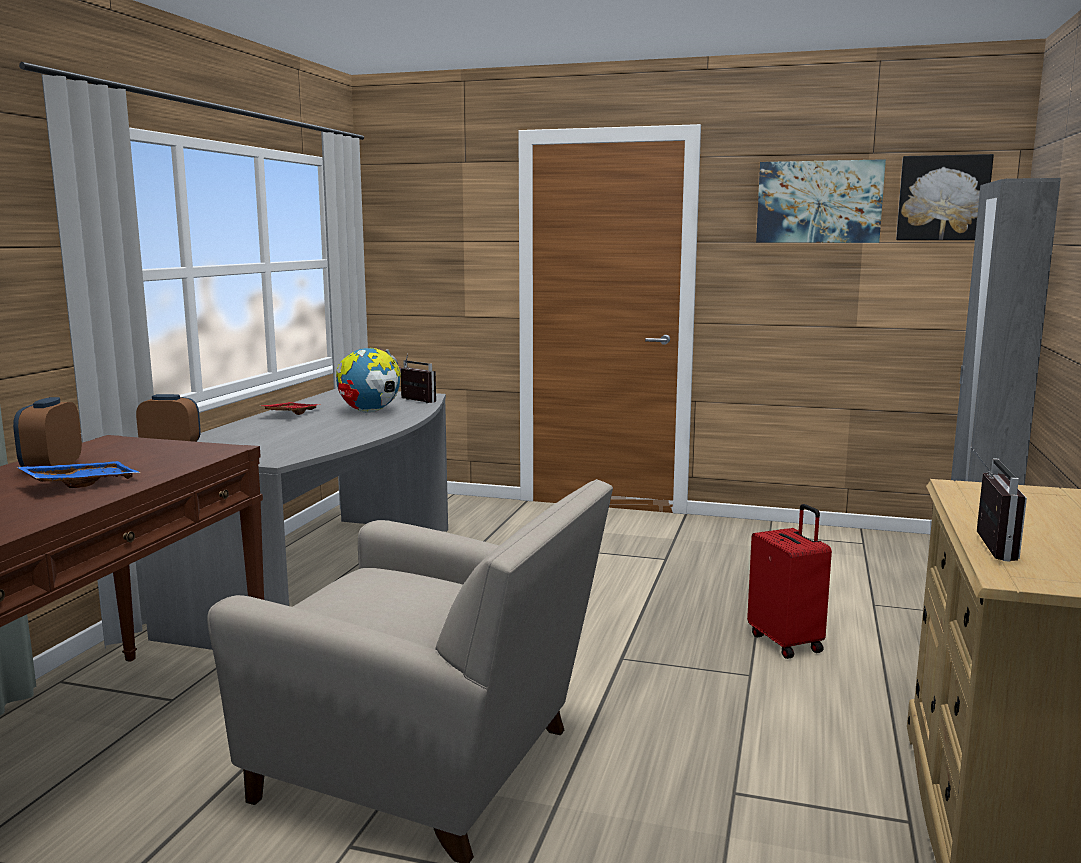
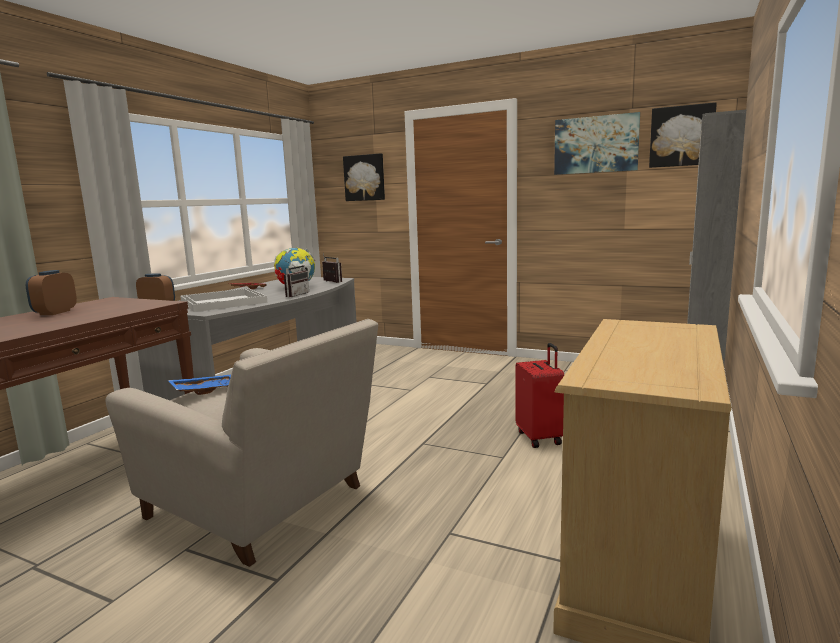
camera: 10 degrees right, 0 degrees up
(80, 484) = (57, 320): blue tray -> blue tray (205, 390)
(278, 440) = (224, 302): none -> white tray
(446, 230) = (365, 178): none -> picture
(983, 546) = (590, 359): radio -> radio (295, 295)

